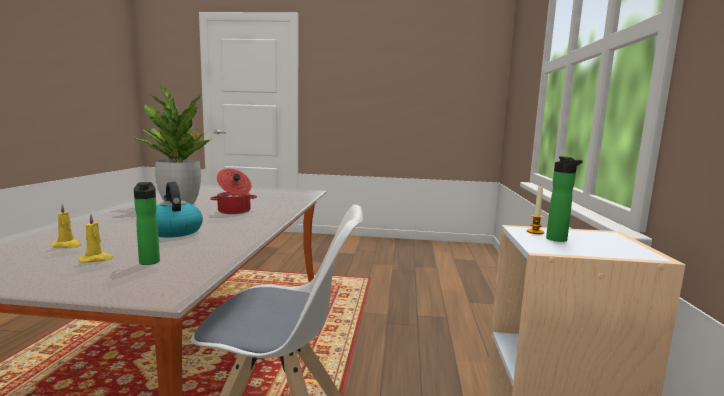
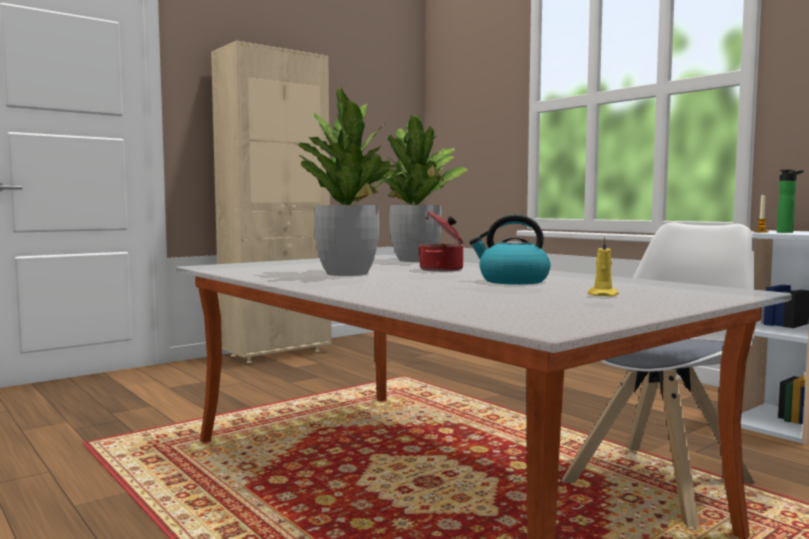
camera: 45 degrees left, 5 degrees down
(67, 245) = (519, 297): yellow candle -> none
(149, 261) = (633, 289): bottle -> none
(289, 200) = (415, 260): none -> potted plant
(351, 241) = (277, 353): none -> beige cabinet

